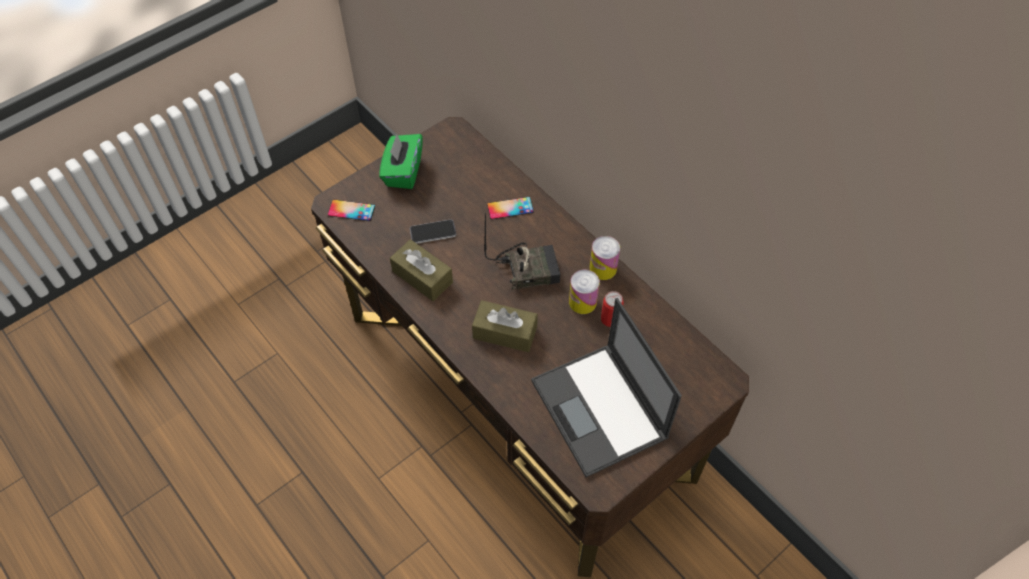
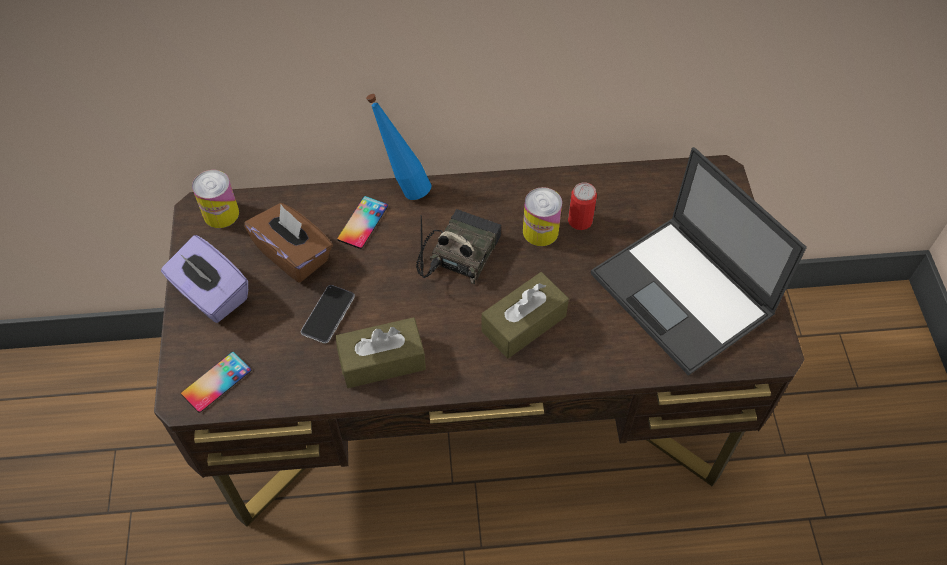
camera: 55 degrees left, 0 degrees up
(403, 172) = (211, 295): green tissue box -> purple tissue box
(460, 191) = (294, 255): none -> brown tissue box
(554, 211) = (403, 187): none -> blue bottle
(600, 410) = (683, 295): laptop -> laptop turned 45 degrees clockwise
(603, 268) = (513, 189): can -> can (221, 213)

